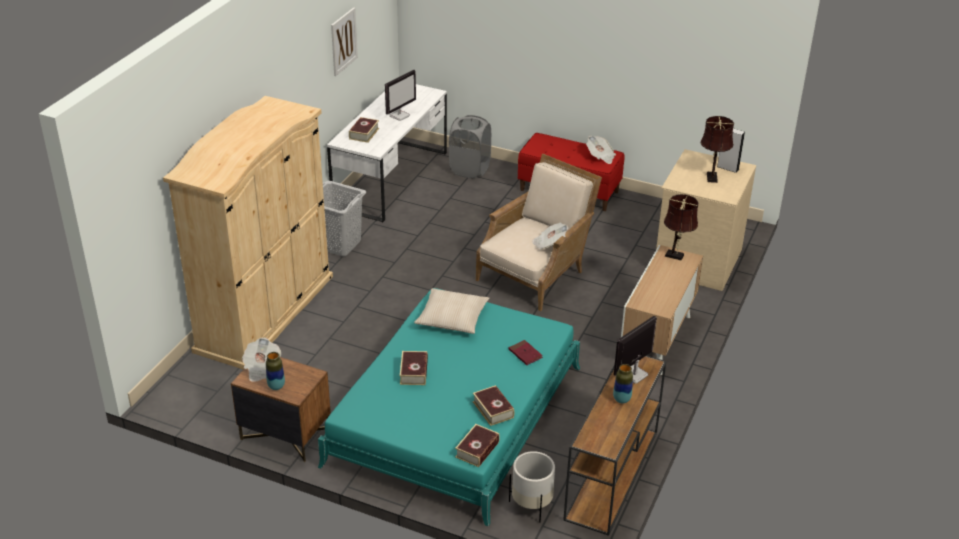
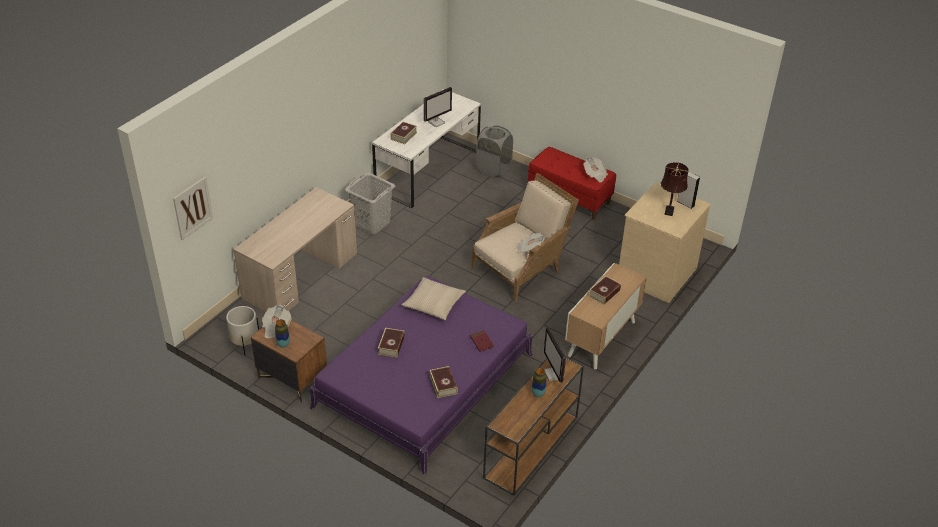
camera: 10 degrees right, 5 degrees up
(265, 313) = (301, 275): beige wardrobe -> beige desk
(343, 41) = (392, 61): picture -> picture (192, 208)
(455, 415) = (424, 380): turquoise bed -> purple bed
(477, 450) = (422, 416): book -> book (604, 293)
(532, 505) = (462, 462): white planter -> white planter (245, 343)
(634, 375) = (554, 374): monitor -> monitor turned 75 degrees counterclockwise
(676, 256) = (624, 274): brown table lamp -> none

